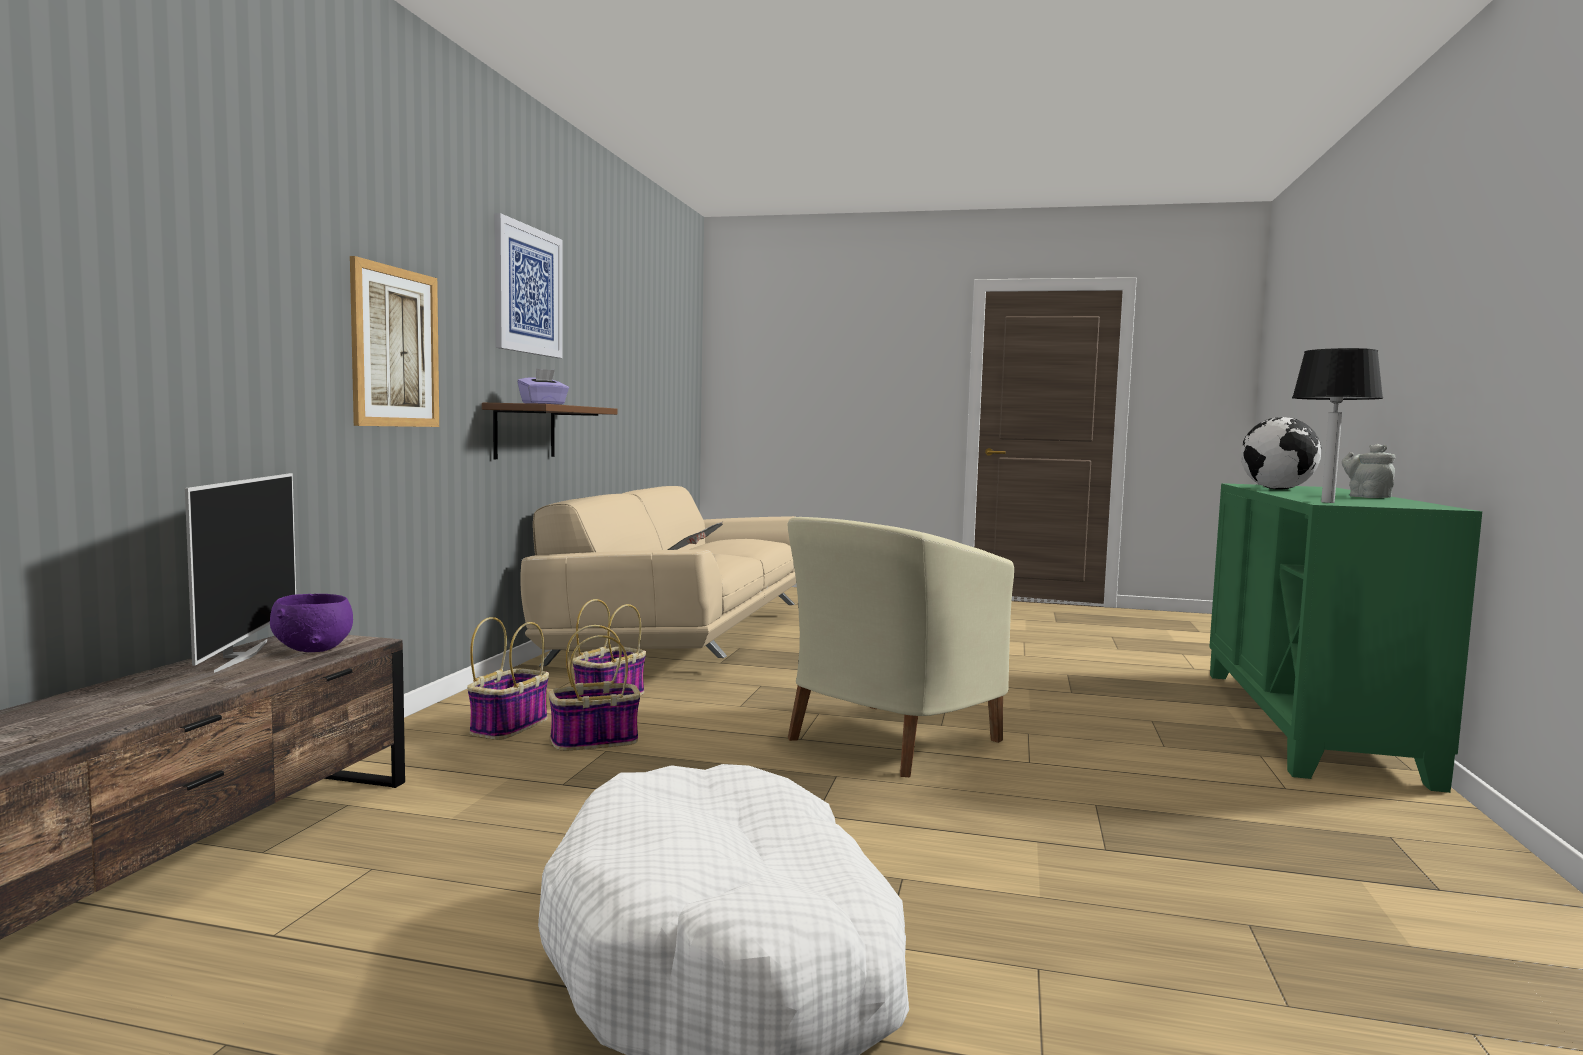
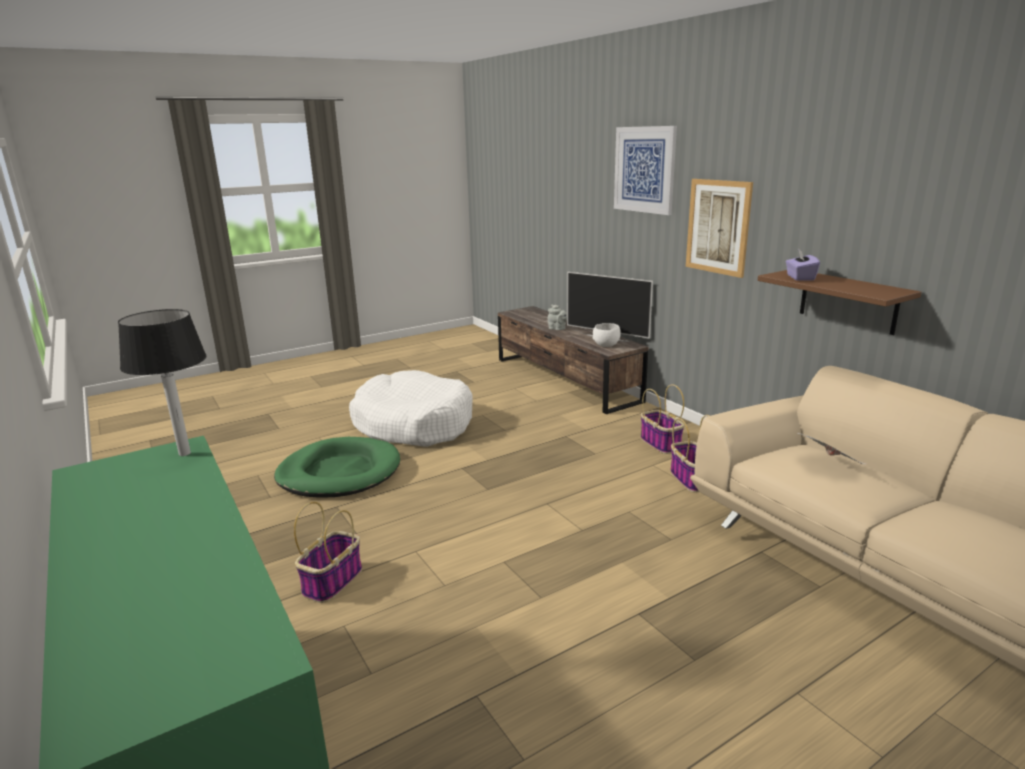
camera: 135 degrees right, 15 degrees up
(314, 649) = (606, 345): purple bowl -> white bowl
(528, 290) = (874, 176): picture -> picture (644, 169)
(593, 741) = (613, 454): basket -> basket (333, 581)
(887, 740) = (508, 527): beige armchair -> none
(1056, 910) = (339, 472): none -> green dog bed
(1277, 489) = (210, 574): globe -> none
(1366, 497) = (105, 537): grey teapot -> grey teapot (558, 329)

